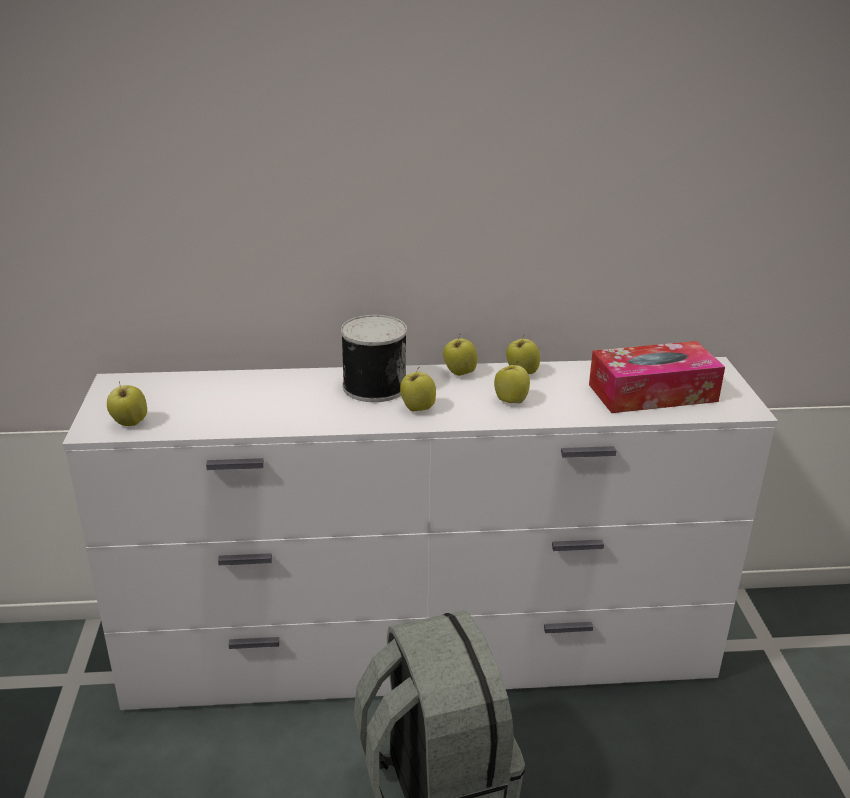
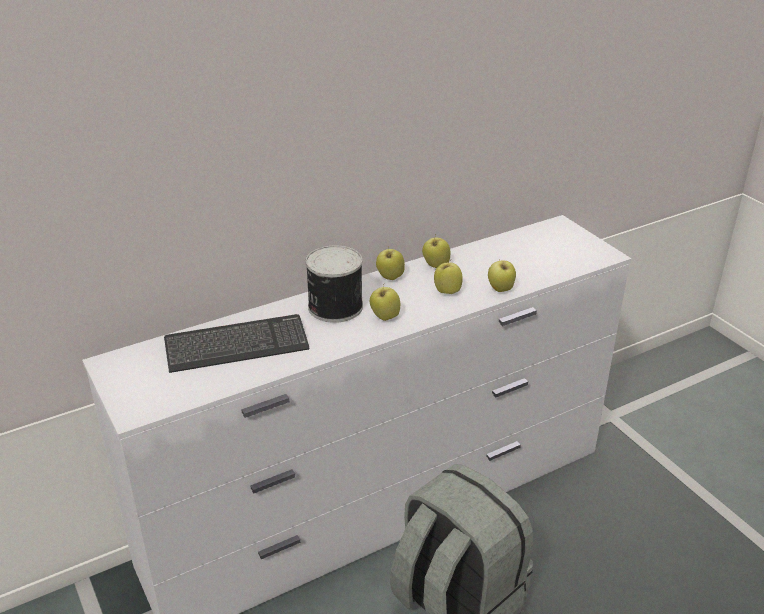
camera: 25 degrees left, 5 degrees up
(130, 423) = (161, 398): apple -> apple (500, 289)
(242, 397) = (237, 346): none -> keyboard
(652, 393) = (538, 258): tissue box -> none

